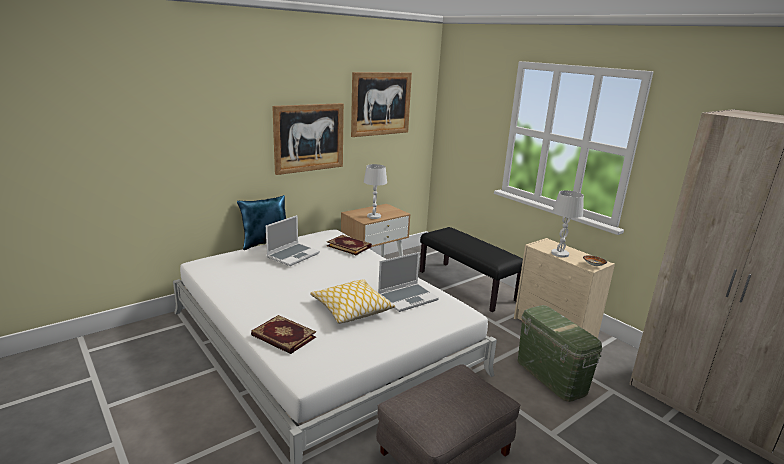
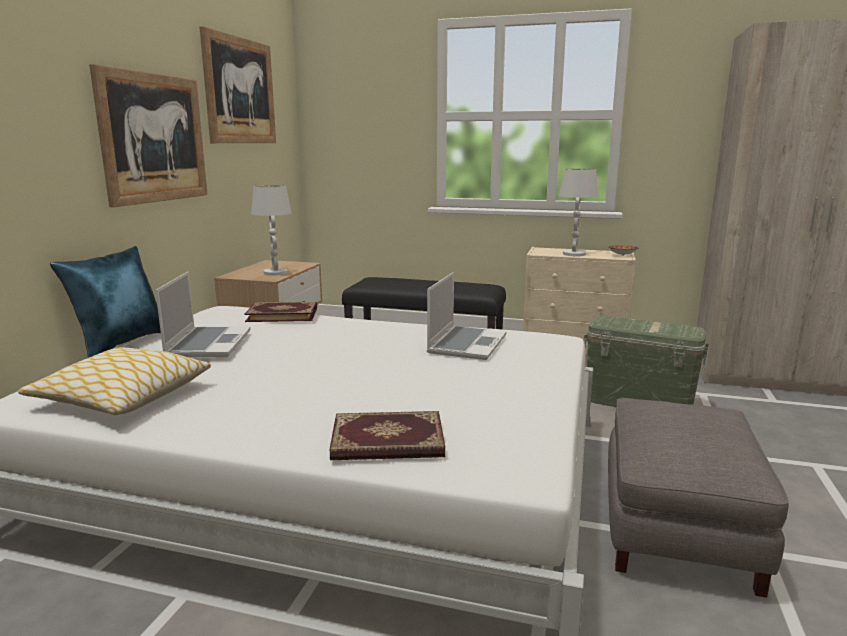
camera: 35 degrees left, 5 degrees down
(351, 309) = (421, 376): pillow -> pillow (122, 397)

